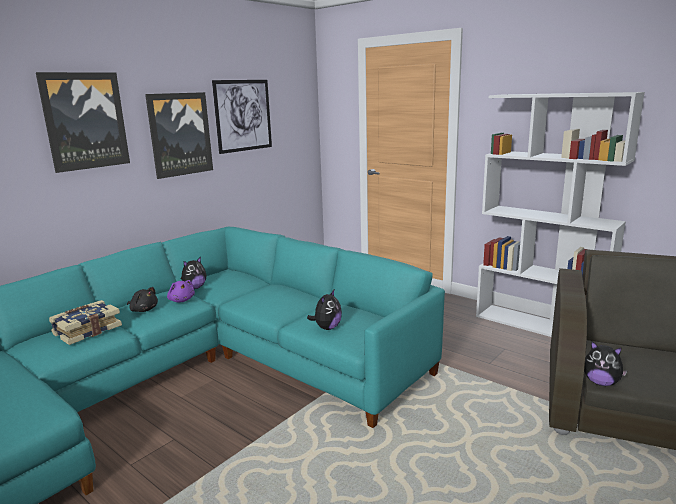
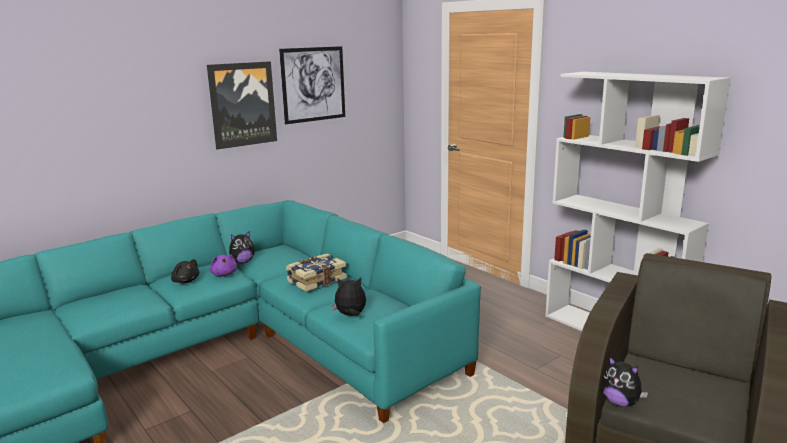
camera: 10 degrees right, 0 degrees up
(85, 121) = (144, 92): picture -> none
(87, 330) = (126, 297): book -> book (316, 280)
(327, 328) = (350, 315): plush toy -> plush toy turned 135 degrees counterclockwise

